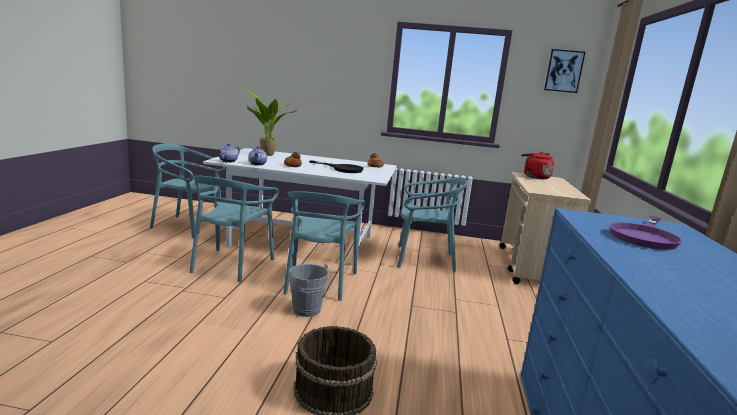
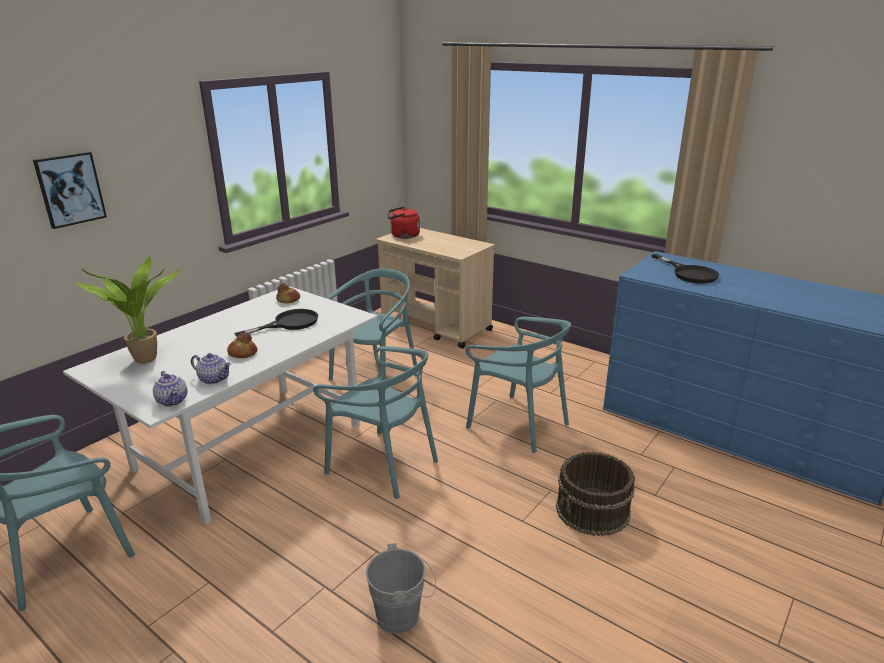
camera: 60 degrees left, 10 degrees up
(231, 264) = (278, 529): turquoise chair -> turquoise chair (518, 424)
(308, 311) = (448, 490): grey bucket -> grey bucket (403, 615)
(564, 71) = (378, 110): picture -> picture (70, 189)
(645, 236) = (689, 273): purple frying pan -> black frying pan

